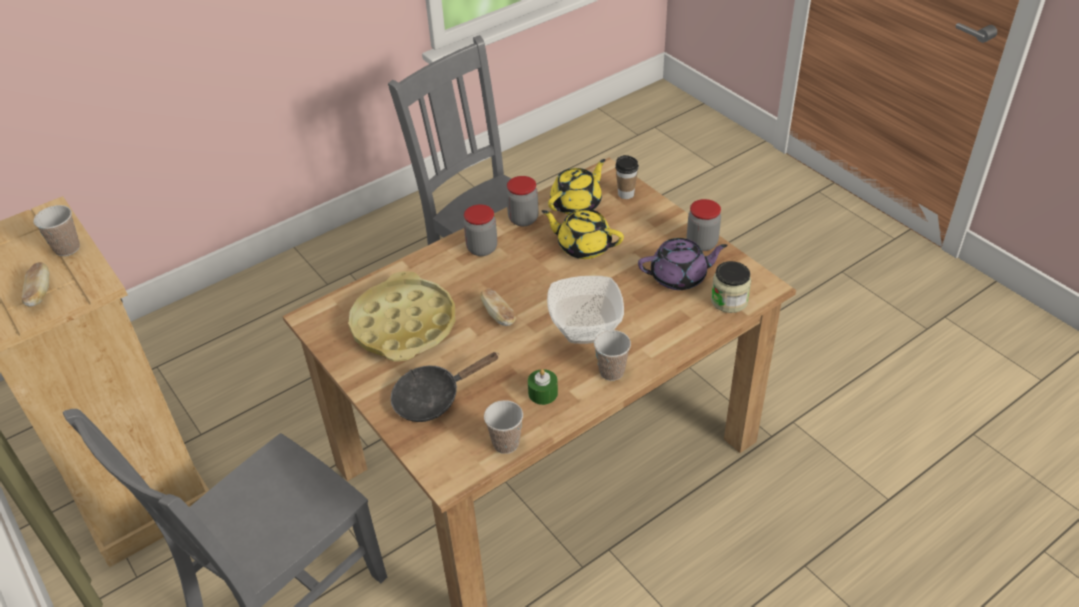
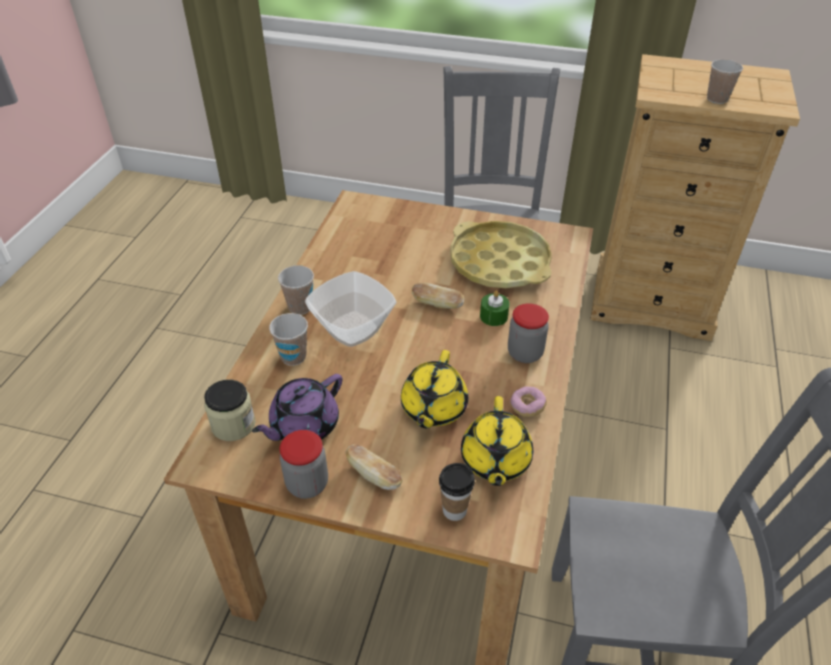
camera: 140 degrees right, 0 degrees up
(39, 293) = (675, 79): bread -> bread (374, 475)
(433, 398) = (415, 232): black frying pan -> none
(506, 443) = (336, 232): cup -> cup (293, 357)
(523, 219) = (527, 407): jar -> donut
(543, 393) = (340, 269): green candle -> green candle (493, 316)
(583, 246) = (433, 408): yellow teapot -> yellow teapot turned 120 degrees clockwise

